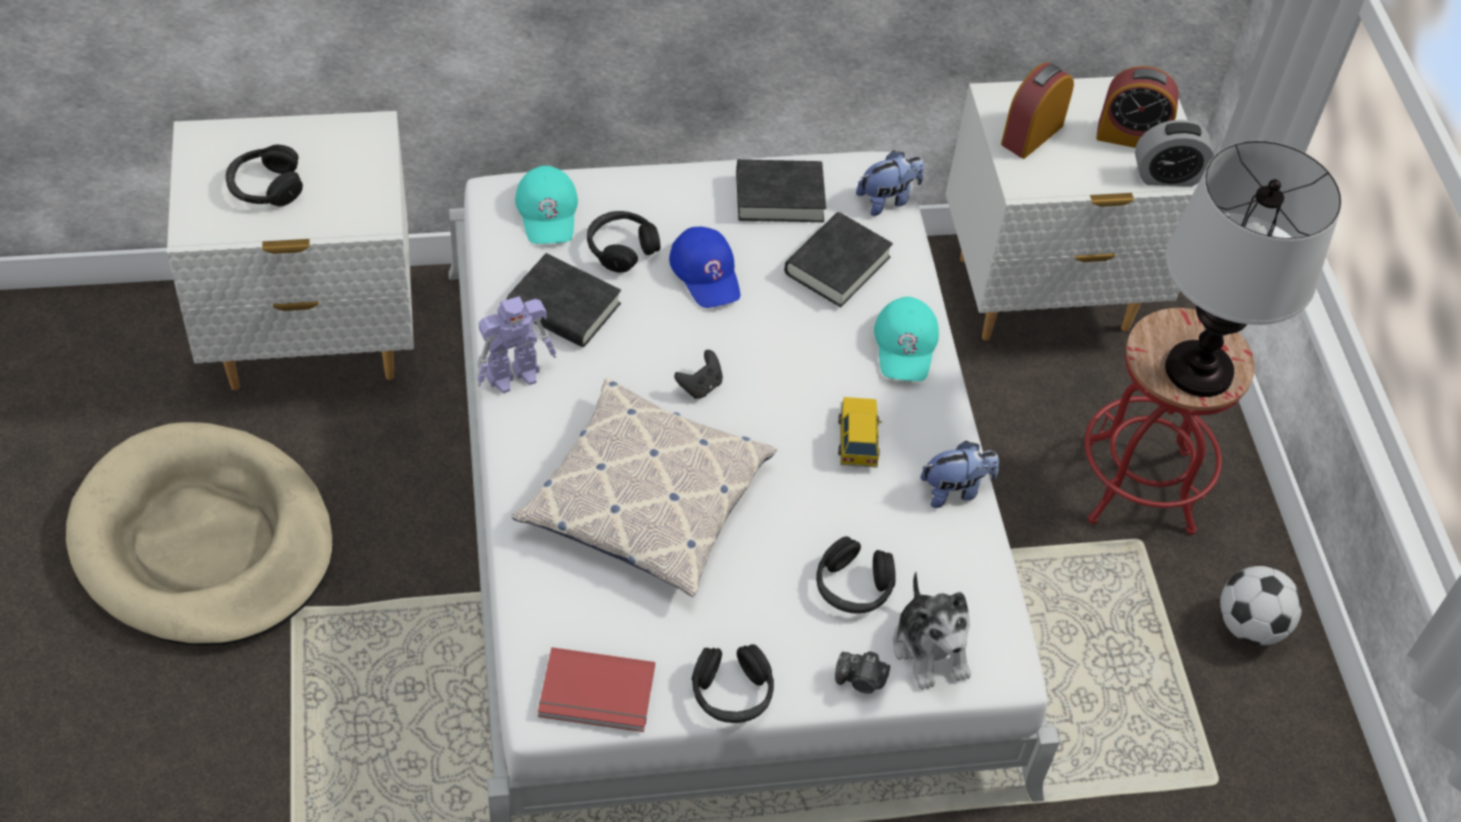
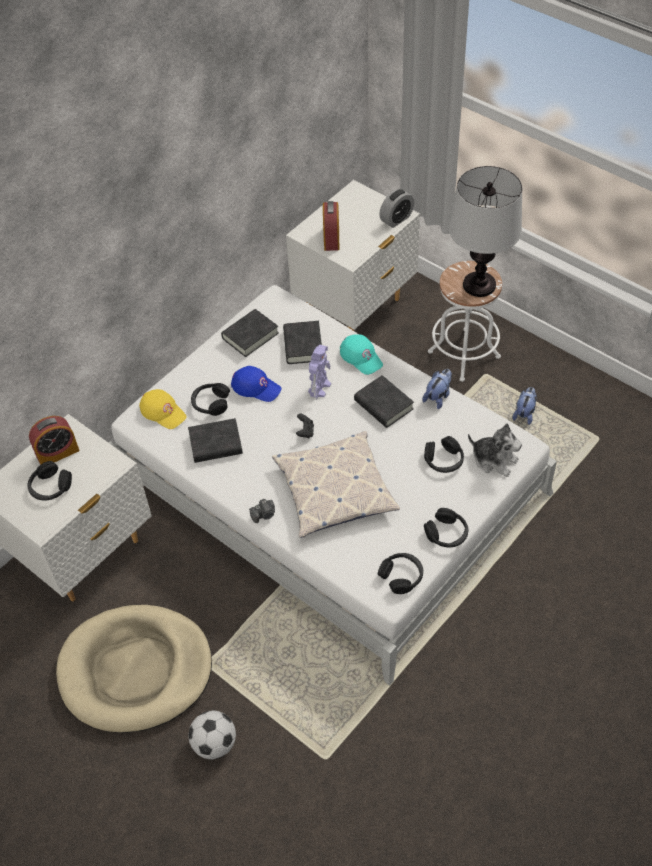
camera: 35 degrees left, 0 degrees up
(515, 375) = (228, 485): toy robot -> toy robot (320, 387)
(548, 211) = (163, 411): turquoise cap -> yellow cap
(597, 695) = (401, 576): red book -> black headphones
(858, 437) = (383, 405): toy car -> black book
(861, 680) = (484, 491): camera -> camera (264, 515)
(887, 200) = (292, 306): plush toy -> plush toy (524, 413)
(1131, 136) = (367, 213): alarm clock -> alarm clock (57, 453)
(1139, 485) = (464, 354): red stool -> white stool
(1249, 626) = (552, 375): football -> football (214, 744)

